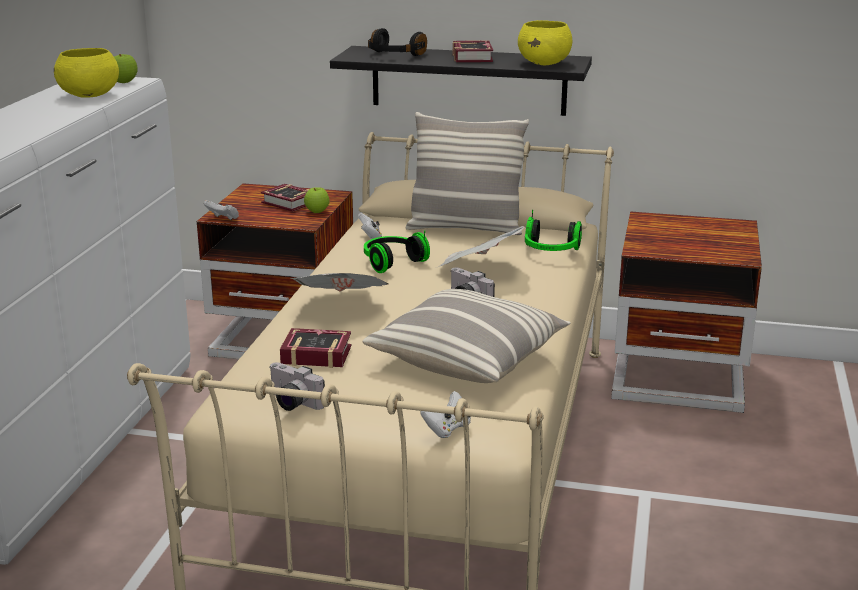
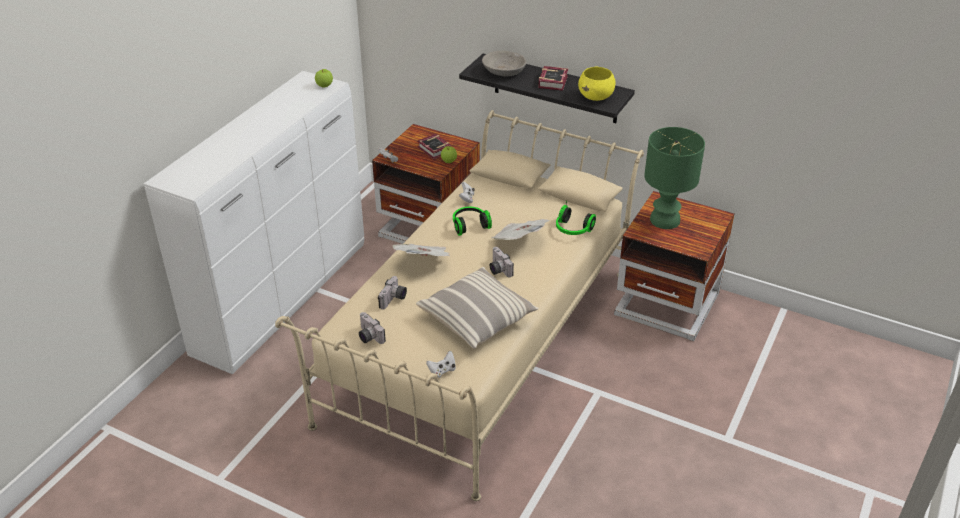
camera: 15 degrees right, 15 degrees up
(90, 95) = (299, 101): yellow bowl -> none
(314, 354) = (394, 300): book -> camera
(394, 55) = (503, 72): black headphones -> grey bowl
(465, 228) = (530, 198): pillow -> none
(670, 235) = (665, 220): none -> green table lamp

